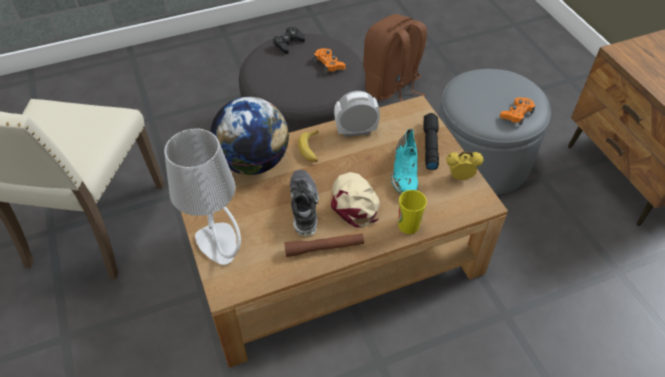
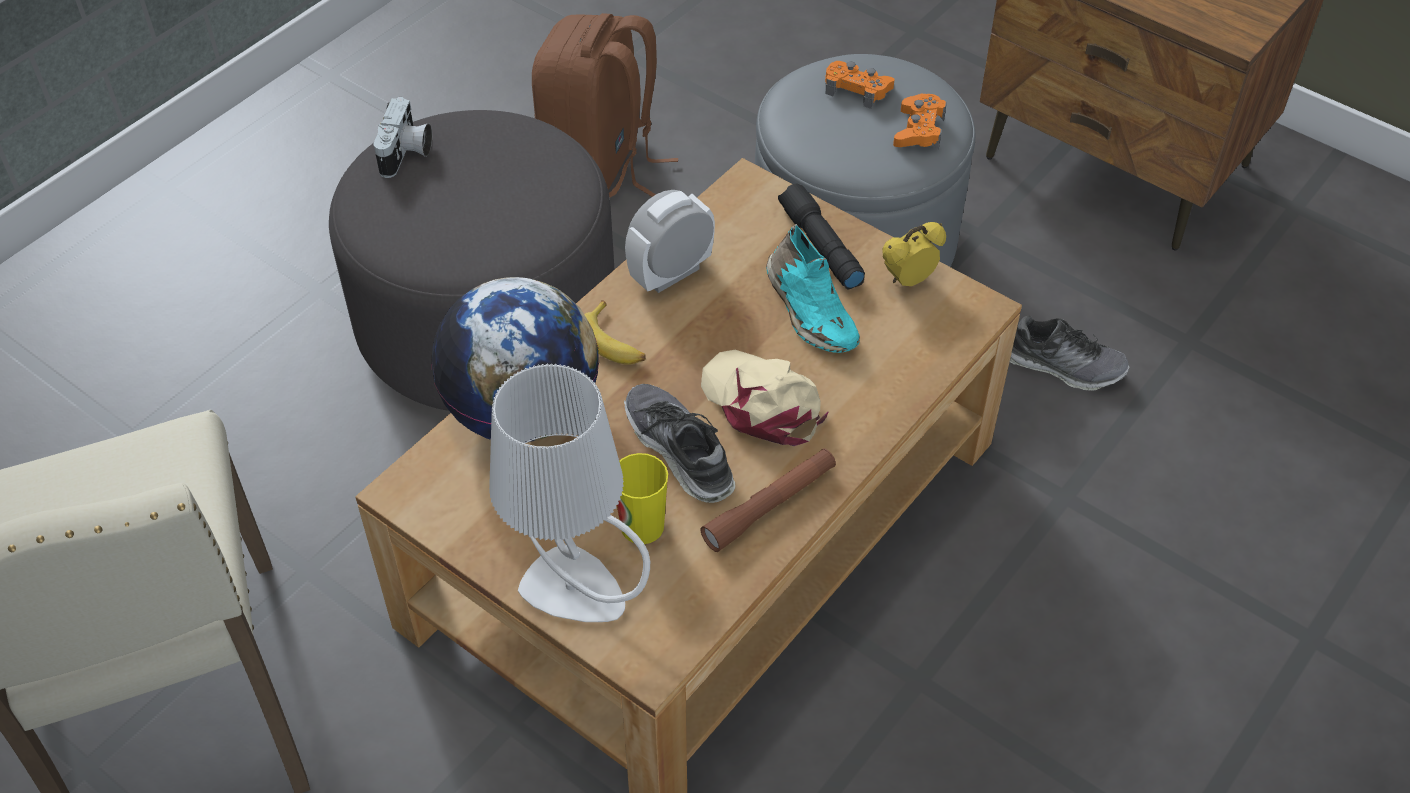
camera: 30 degrees left, 0 degrees up
(288, 43) = (406, 154): black game controller -> camera
(329, 64) = (520, 165): orange game controller -> orange game controller (857, 89)
(408, 225) = (882, 401): cup -> cup (642, 526)
(544, 254) = (1063, 366): none -> shoe

